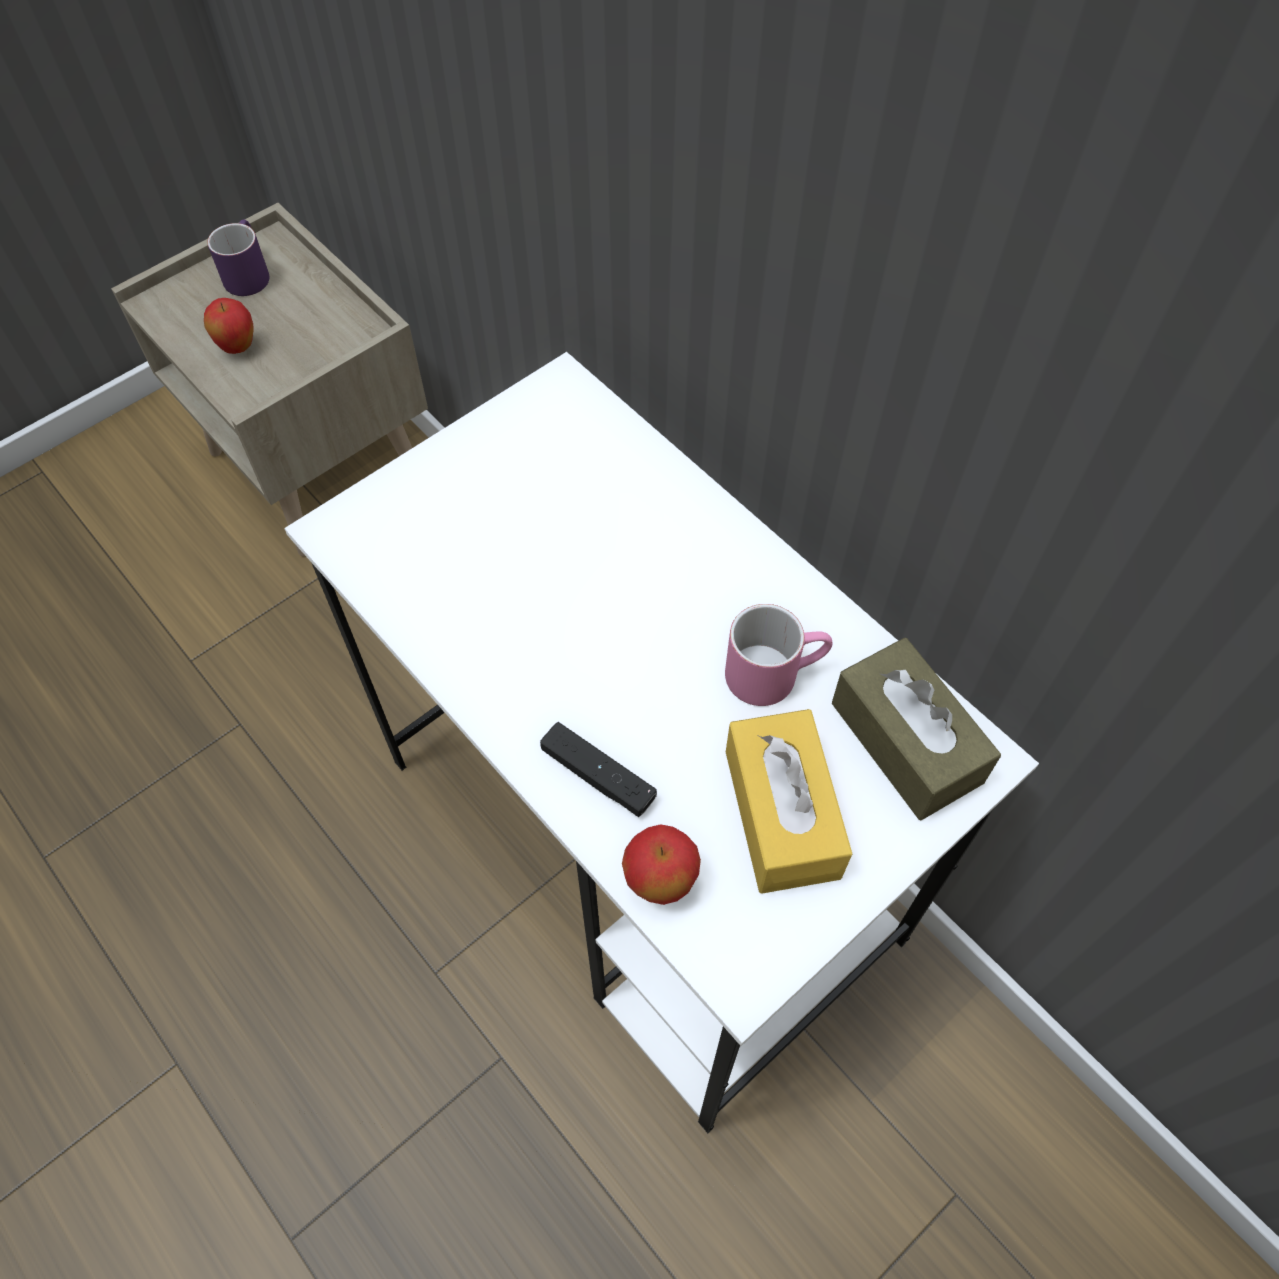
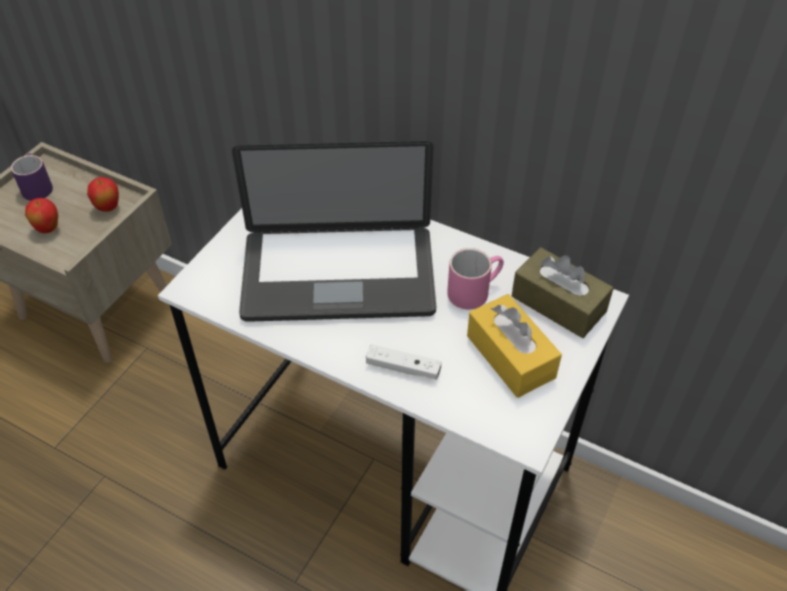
camera: 20 degrees left, 10 degrees down
(566, 578) = (338, 276): none -> laptop
(598, 776) = (403, 368): black game controller -> white game controller
(660, 882) = (462, 409): apple -> apple (108, 208)

